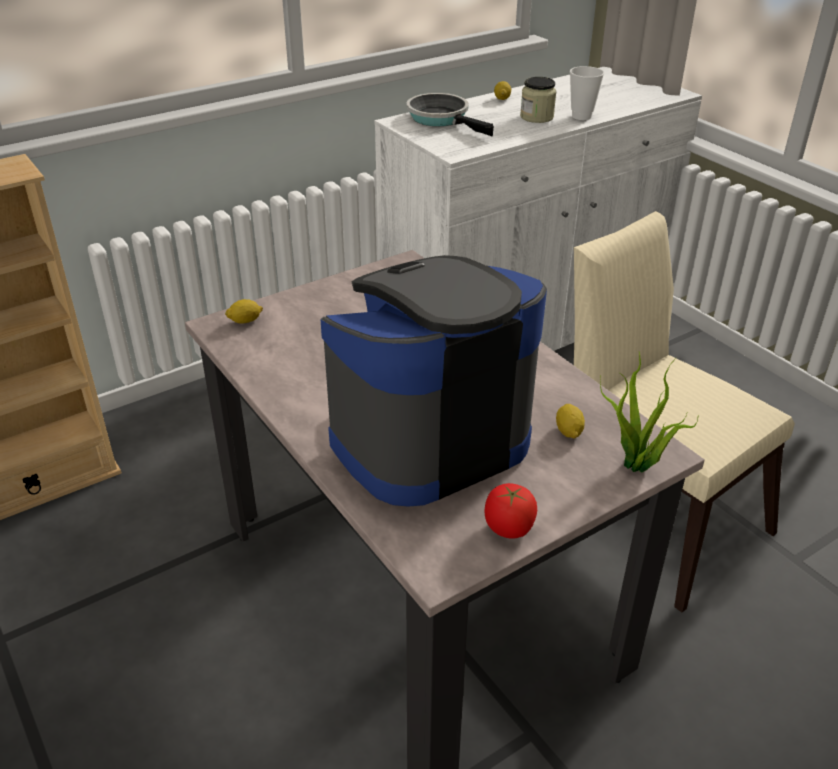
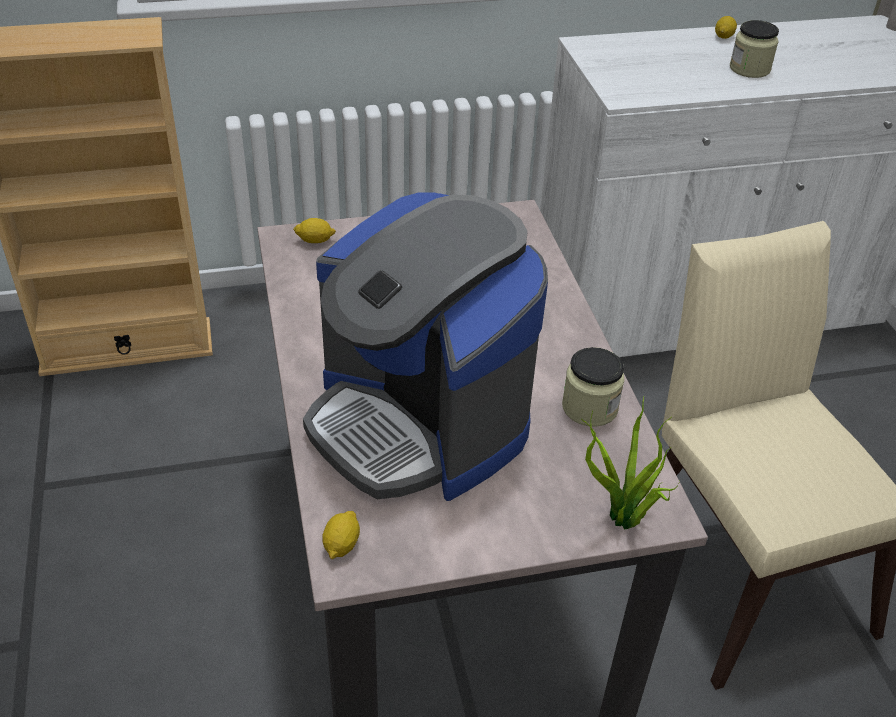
camera: 20 degrees right, 5 degrees up
(427, 439) = (419, 422): coffee machine -> coffee machine turned 120 degrees counterclockwise
(442, 119) = (635, 50): frying pan -> none
(508, 529) = (442, 546): tomato -> none
(556, 391) = (589, 407): none -> jar
(569, 431) = (574, 457): lemon -> lemon (341, 545)
(581, 116) = (806, 78): cup -> none

